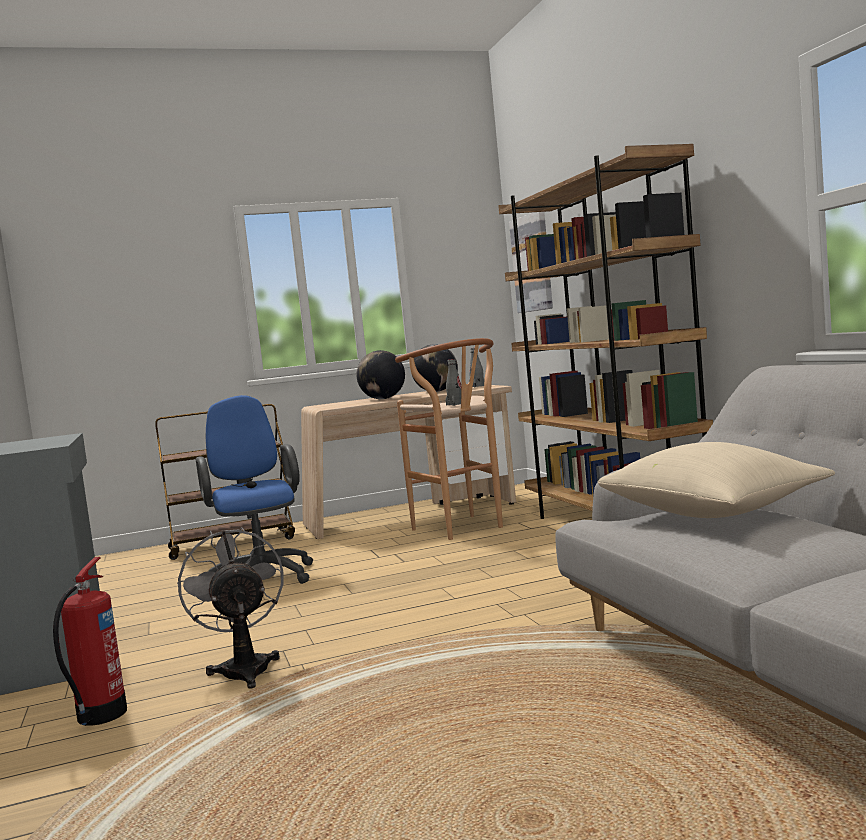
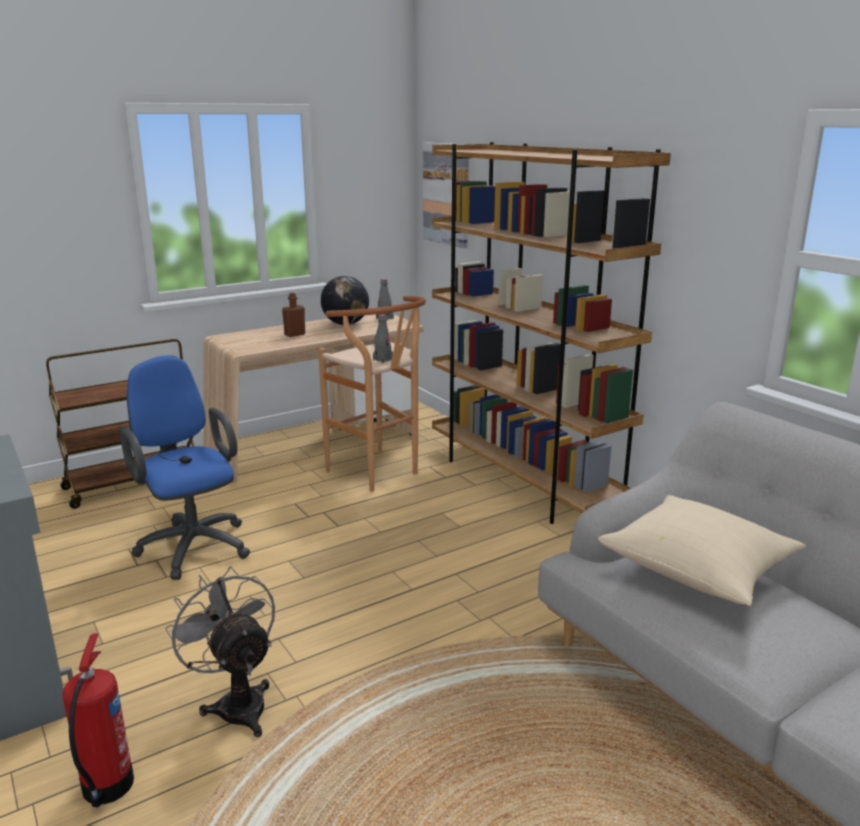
camera: 15 degrees left, 15 degrees up
(383, 399) = (295, 334): globe -> brown bottle

